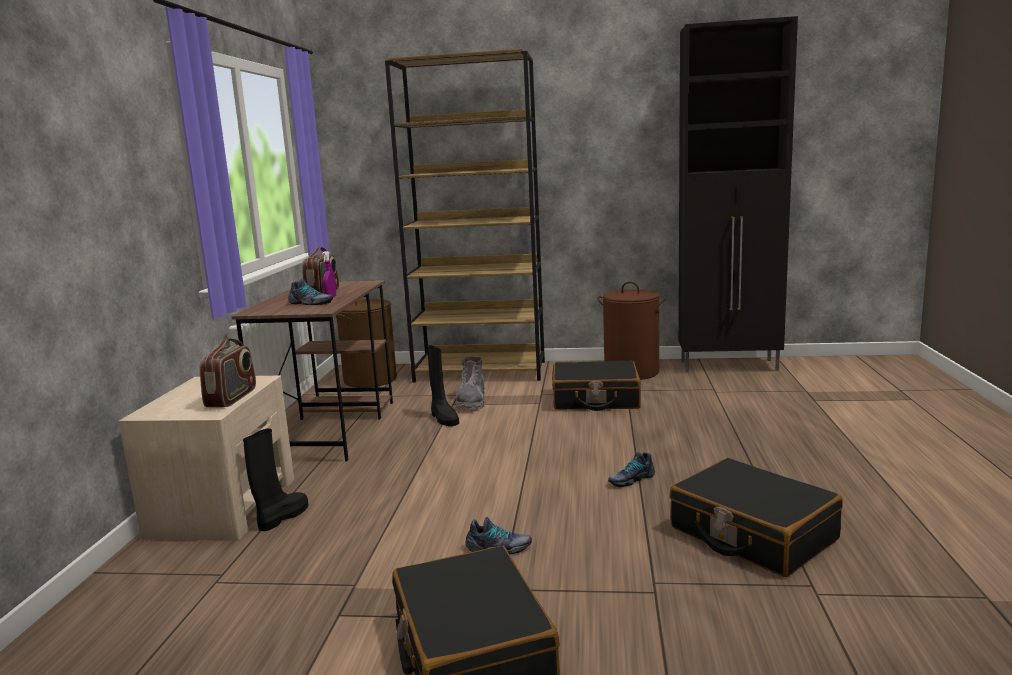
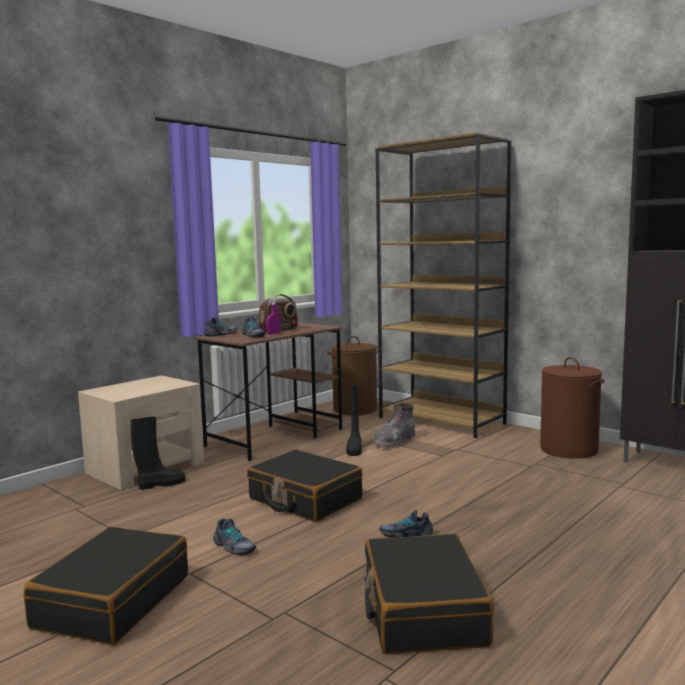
camera: 35 degrees right, 5 degrees down
(232, 398) = (146, 391): radio -> none
(261, 308) = (221, 334): none -> shoe
(595, 399) = (493, 464): black suitcase -> black suitcase (304, 499)

